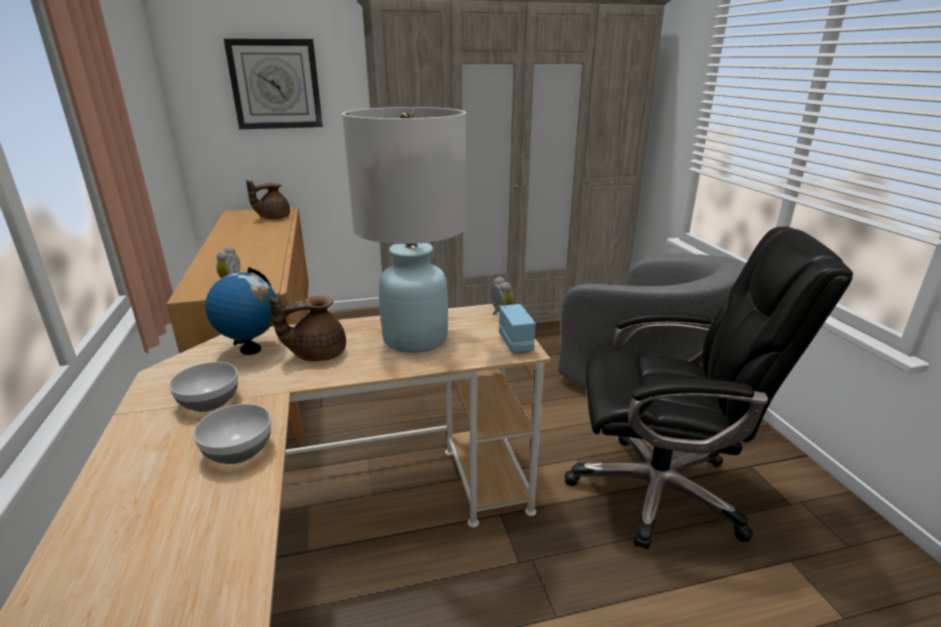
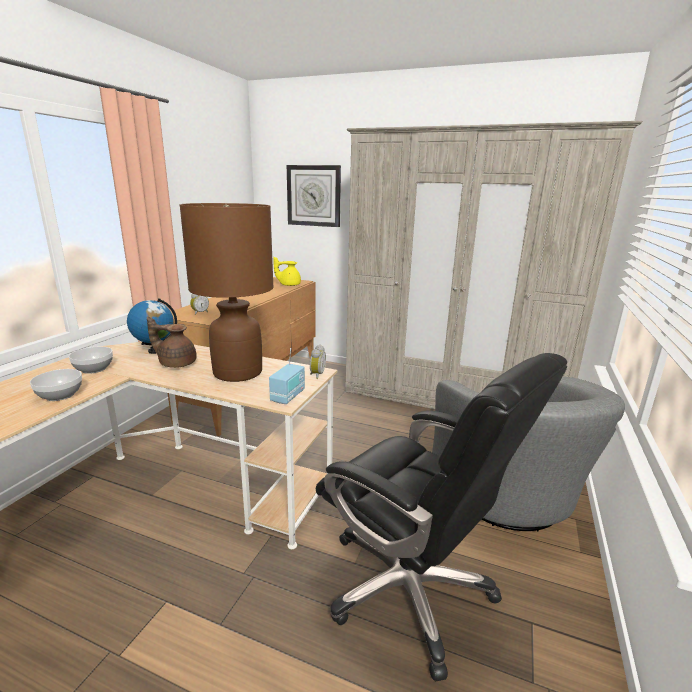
camera: 35 degrees right, 5 degrees down
(273, 217) = (289, 285): brown teapot -> yellow teapot
(414, 338) = (237, 372): white table lamp -> brown table lamp

